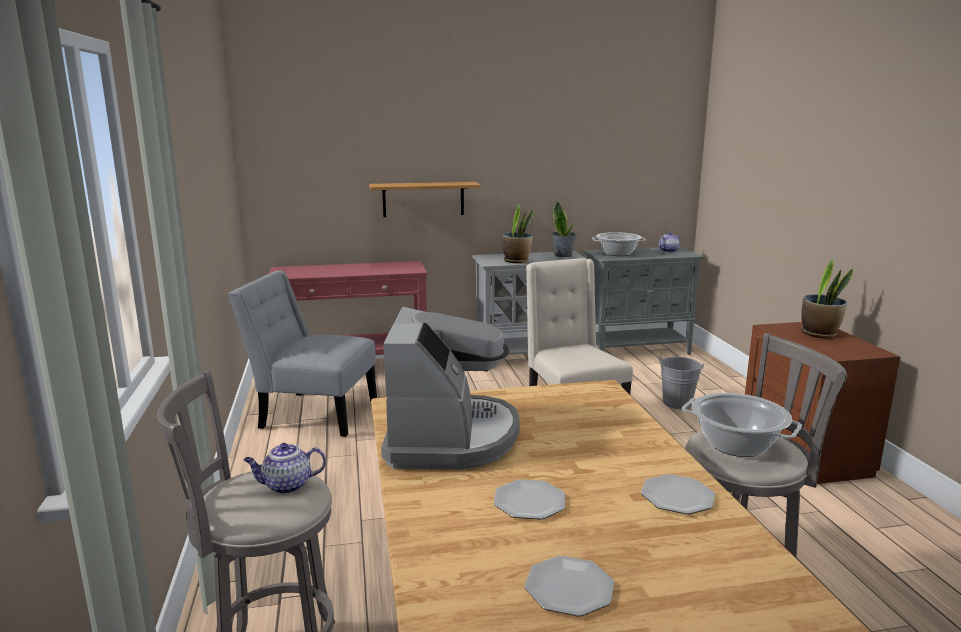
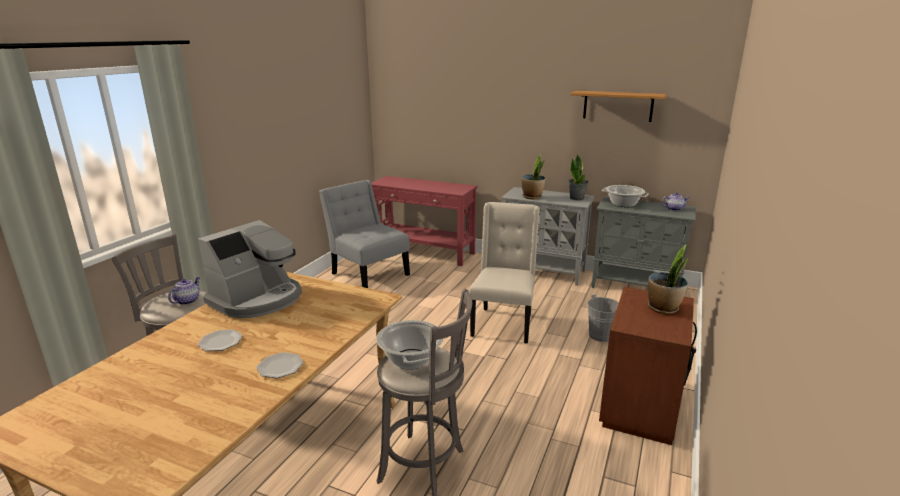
camera: 35 degrees right, 5 degrees up
(286, 486) = (187, 300): teapot -> teapot turned 90 degrees clockwise
(423, 199) = (482, 141): shelf -> shelf (618, 106)
(568, 589) = (155, 382): plate -> none

